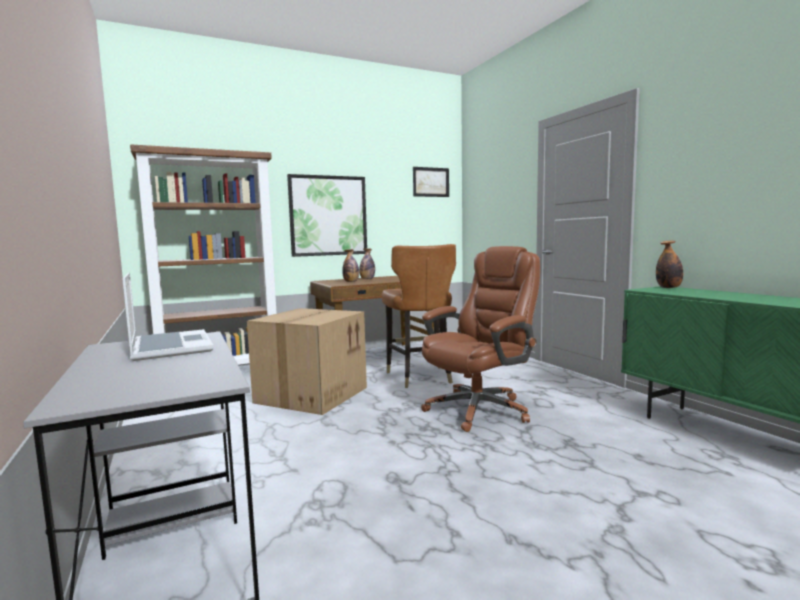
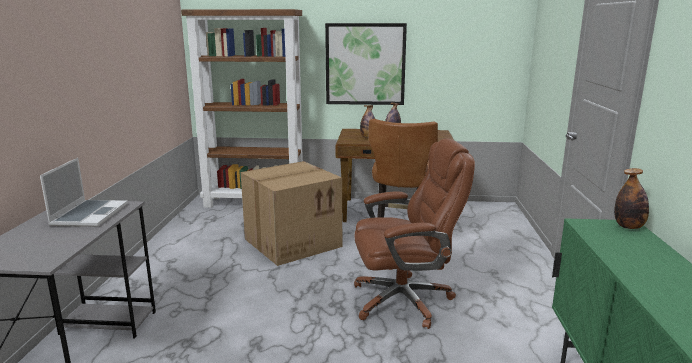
camera: 30 degrees right, 10 degrees up
(431, 182) = (490, 26): picture -> none

